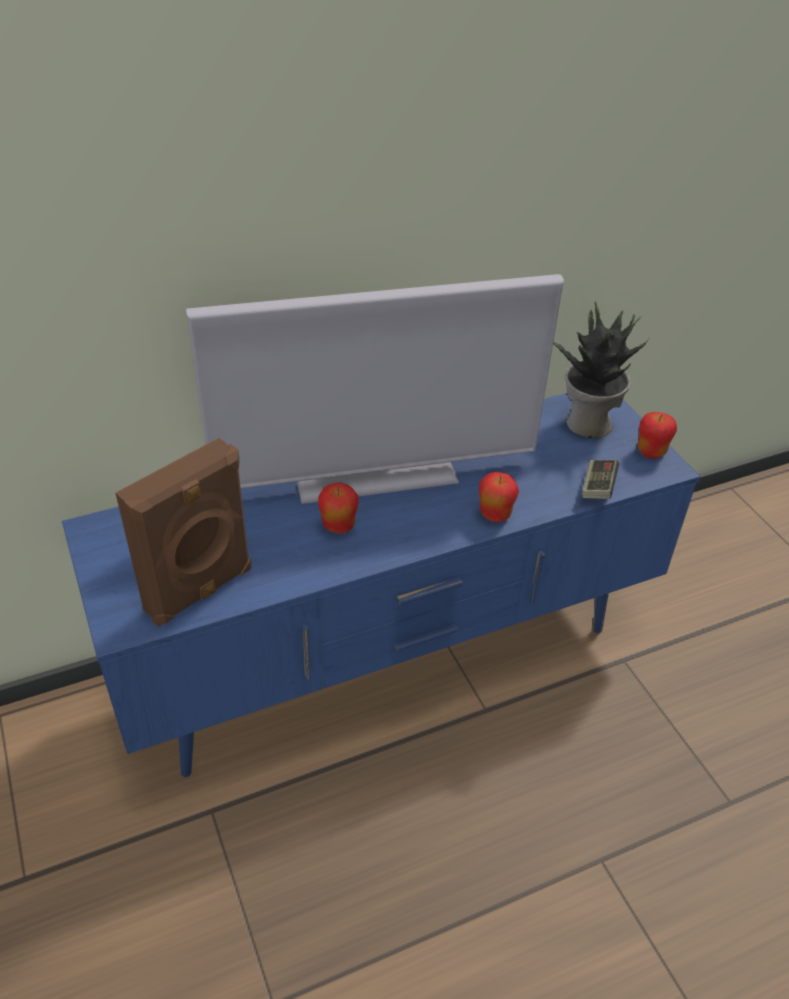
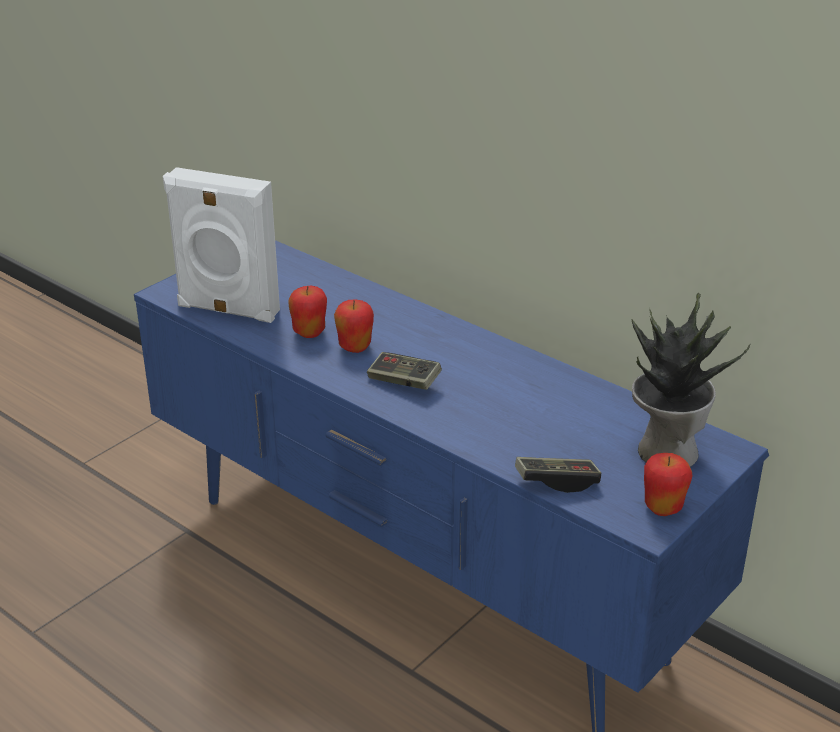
camera: 65 degrees right, 10 degrees down
(201, 591) = (227, 310): brown speaker -> white speaker
(375, 474) = (443, 345): television -> none
(415, 516) = (404, 382): none -> game controller
(495, 515) = (447, 426): apple -> apple (309, 332)

